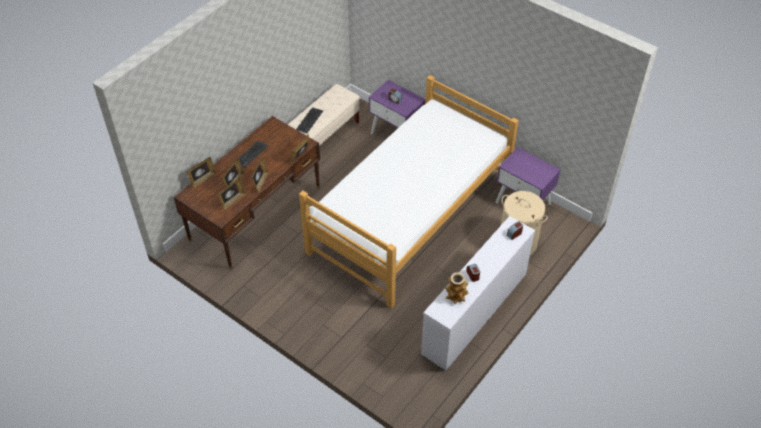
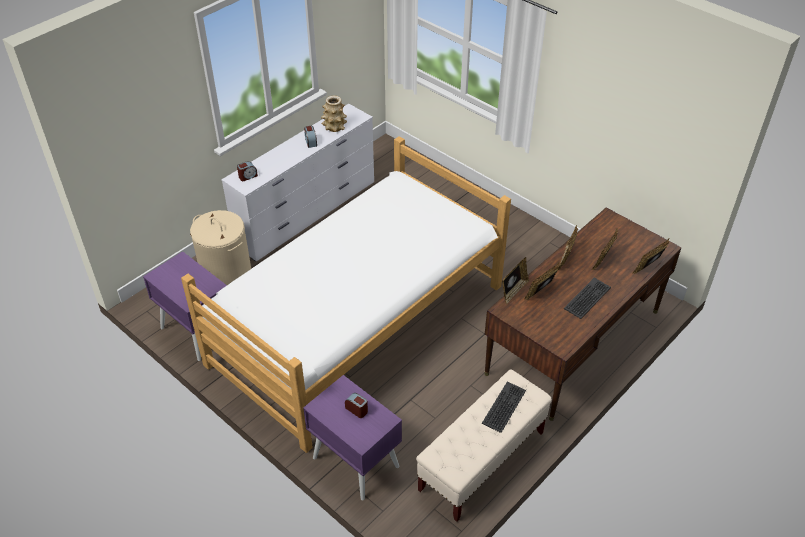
camera: 175 degrees left, 5 degrees down
(232, 201) = (599, 237): picture frame -> picture frame (541, 292)

